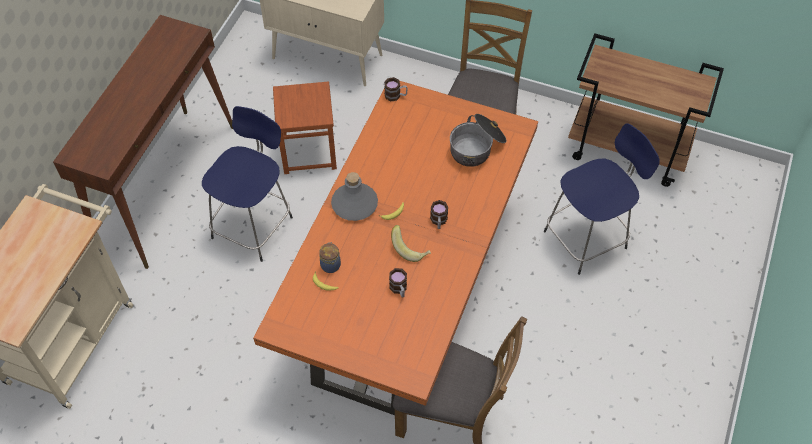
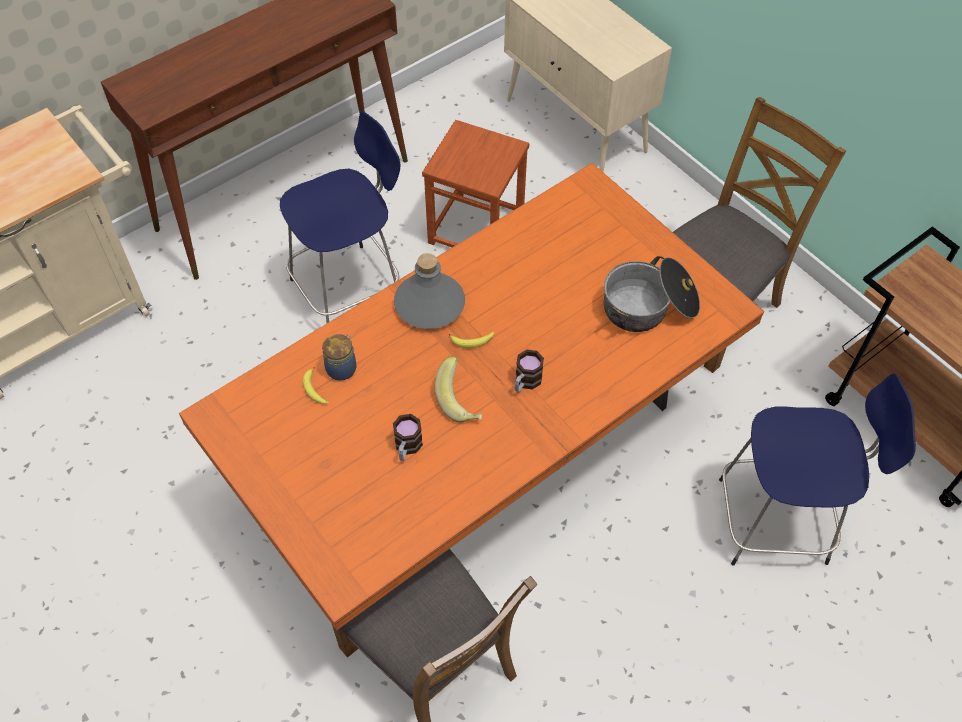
camera: 30 degrees right, 0 degrees up
(396, 95) = (584, 189): mug -> none

